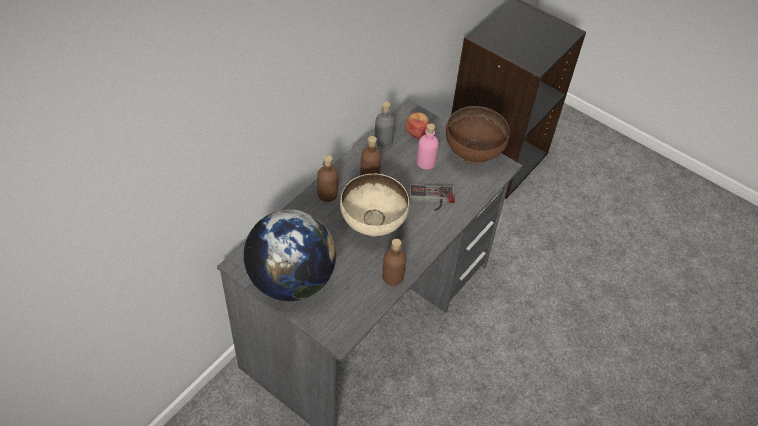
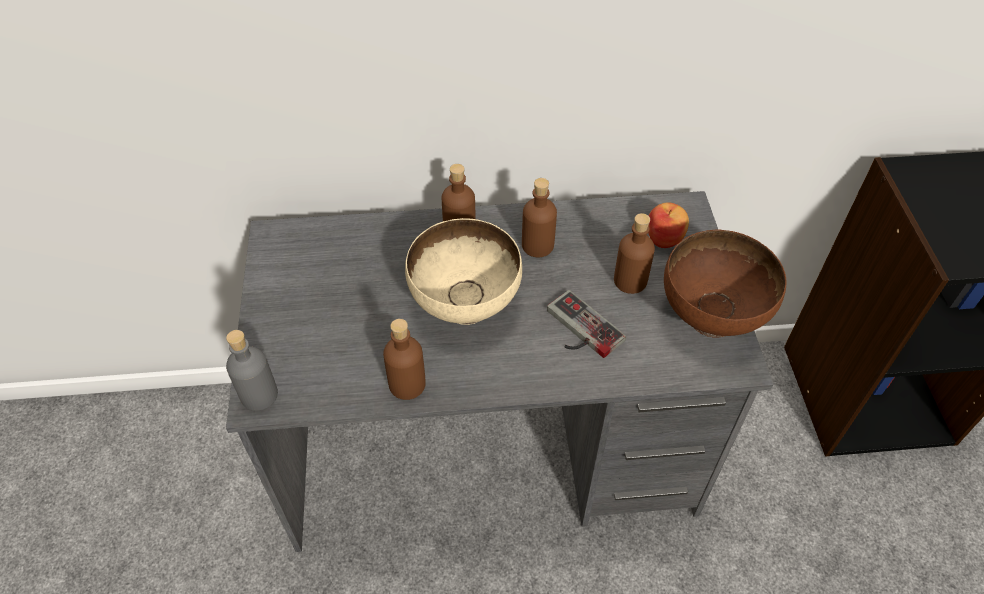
camera: 50 degrees right, 0 degrees up
(291, 280) = (296, 294): globe -> none
(383, 141) = (607, 218): grey bottle -> grey bottle (259, 395)
(425, 162) = (630, 281): pink bottle -> brown bottle

